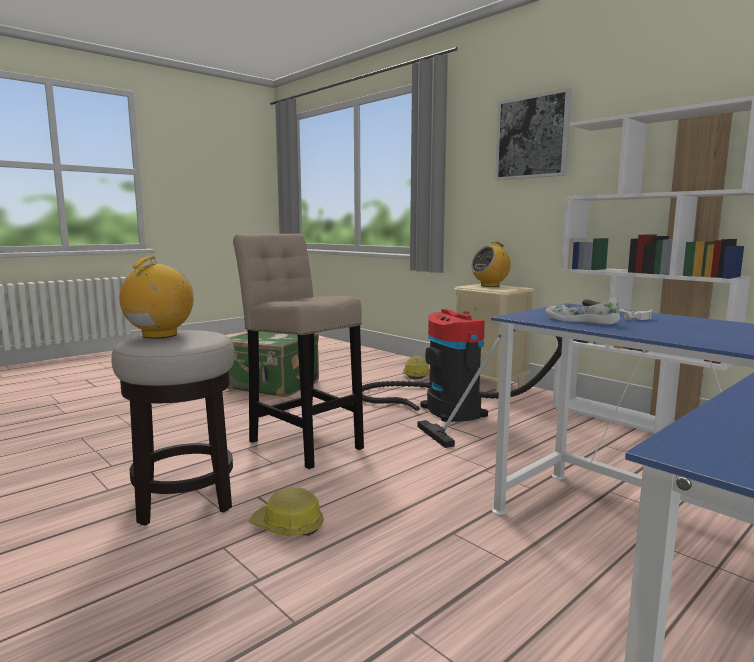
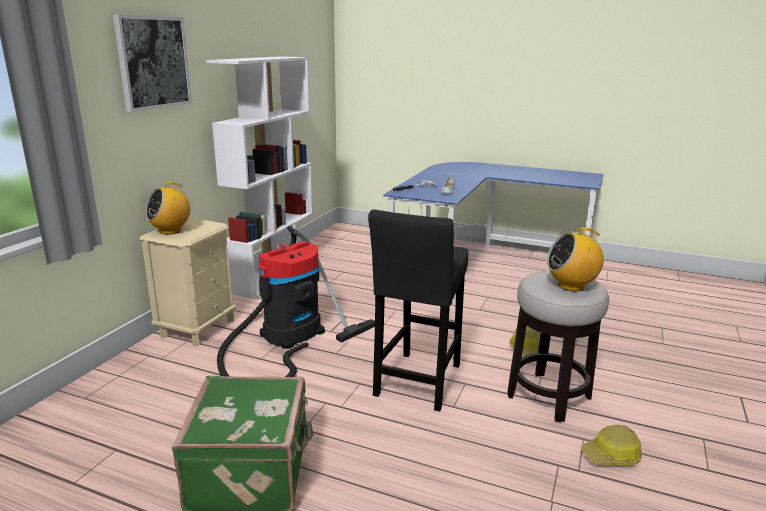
camera: 115 degrees left, 10 degrees up
(303, 442) = (417, 383): beige stool -> black stool
(416, 375) = (160, 373): hard hat -> hard hat (612, 456)
(490, 285) = (170, 231): radio -> radio turned 105 degrees clockwise

